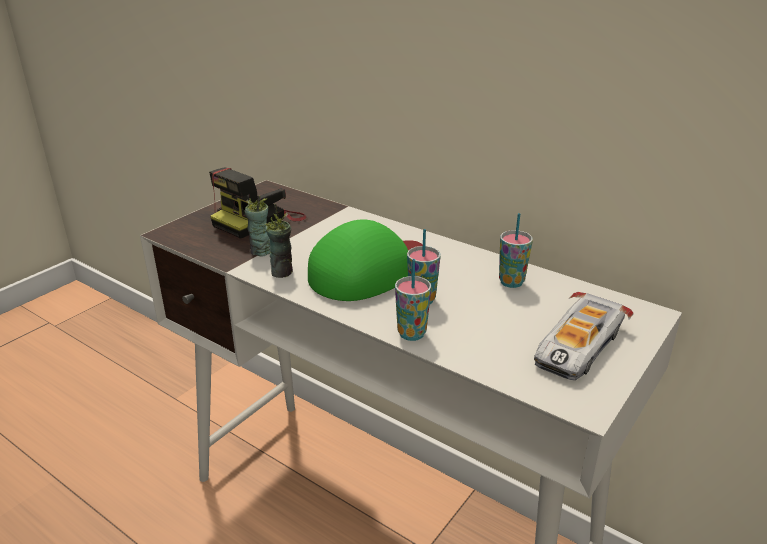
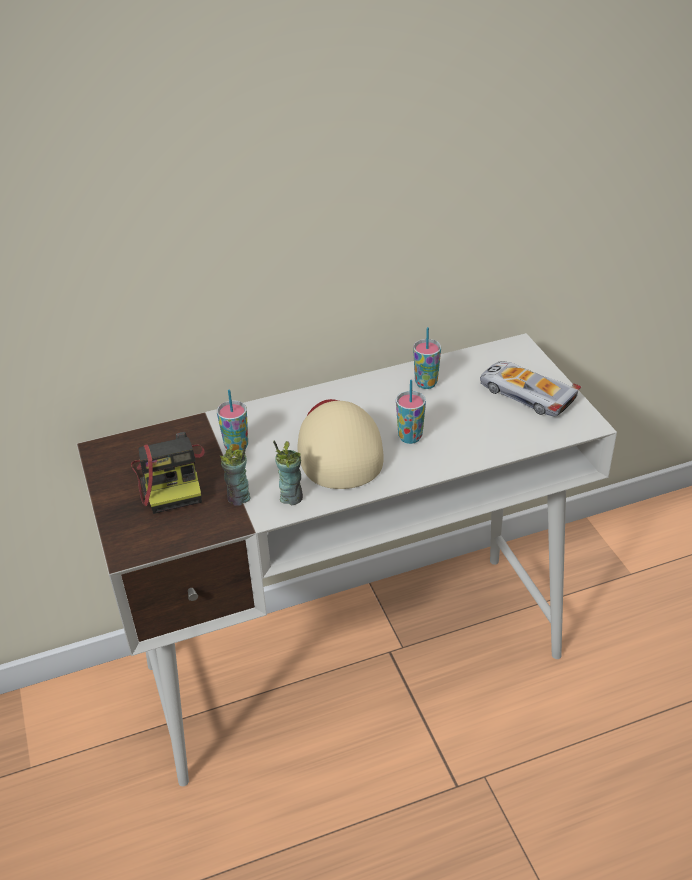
camera: 55 degrees left, 10 degrees up
(368, 270) = (338, 446): green cap -> beige cap
(411, 334) = (450, 462): cup -> cup (236, 447)
(578, 345) = (526, 394): toy car -> toy car turned 150 degrees clockwise

